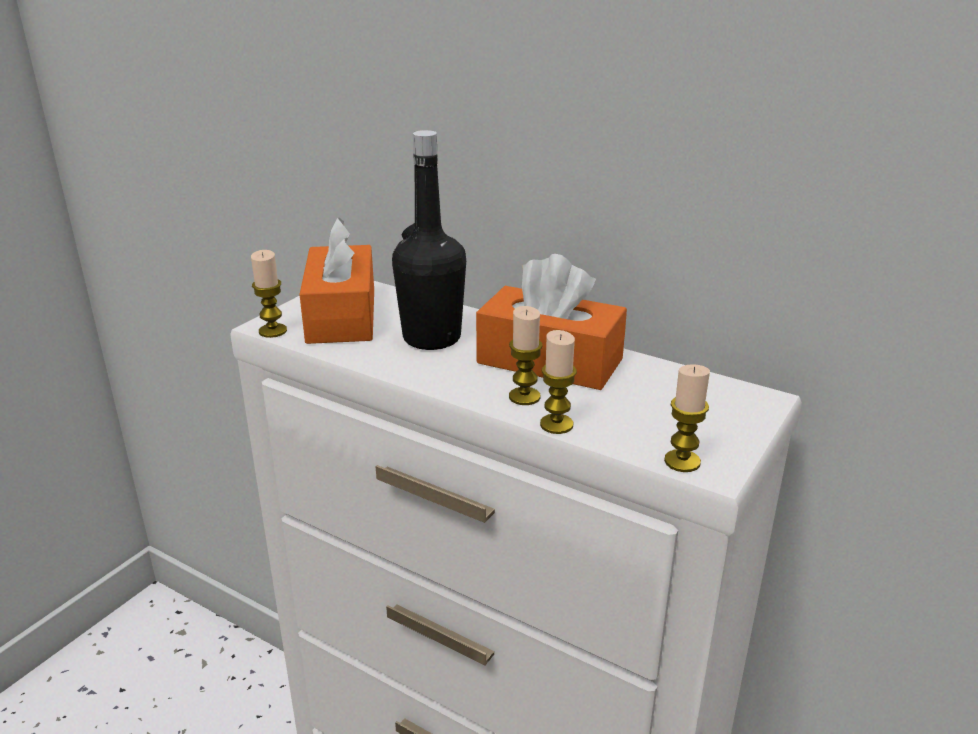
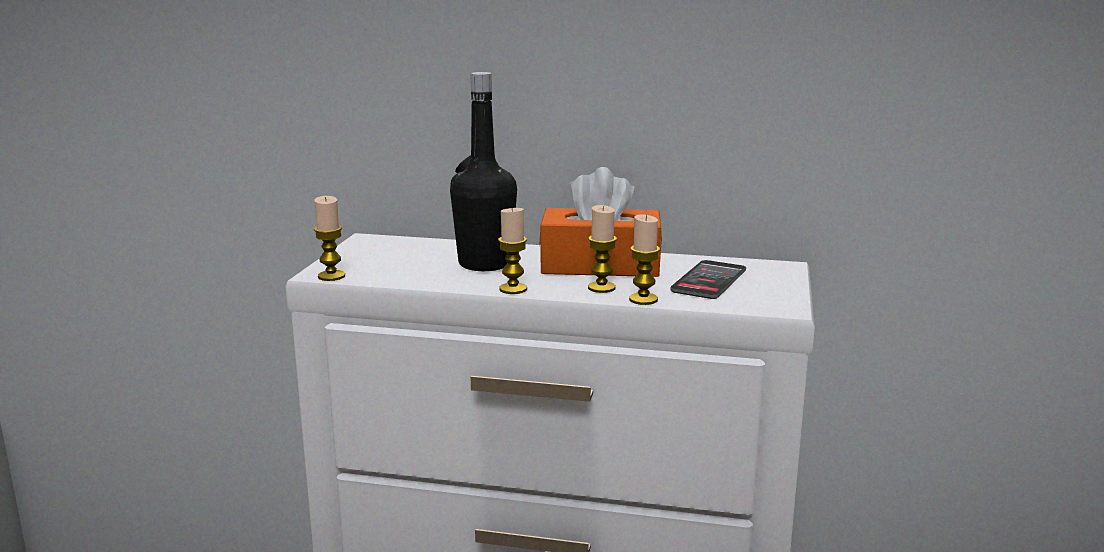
camera: 20 degrees left, 10 degrees down
(341, 315) = (386, 259): orange tissue box -> none
(655, 407) = (709, 281): none -> phone
(682, 461) = (757, 306): candle -> candle (513, 289)

